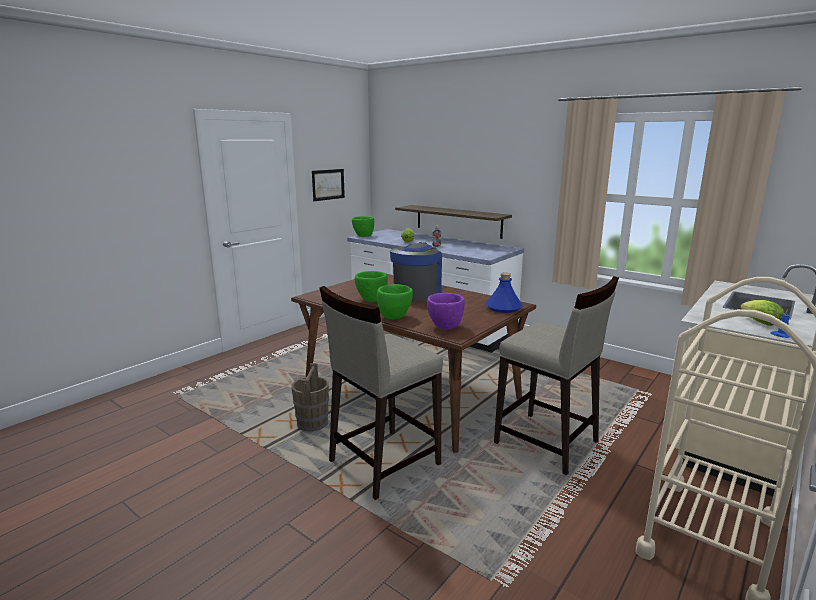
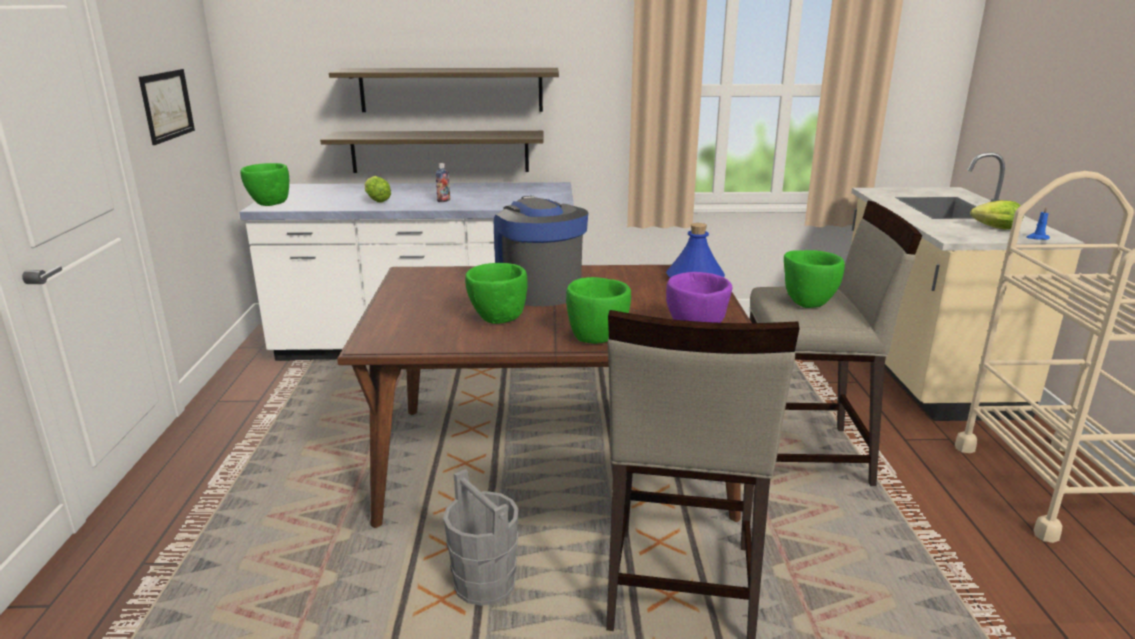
camera: 40 degrees left, 5 degrees up
(312, 423) = (484, 583): brown bucket -> grey bucket
(466, 187) = (451, 90): none -> shelf
(544, 334) = (808, 303): none -> green bowl

